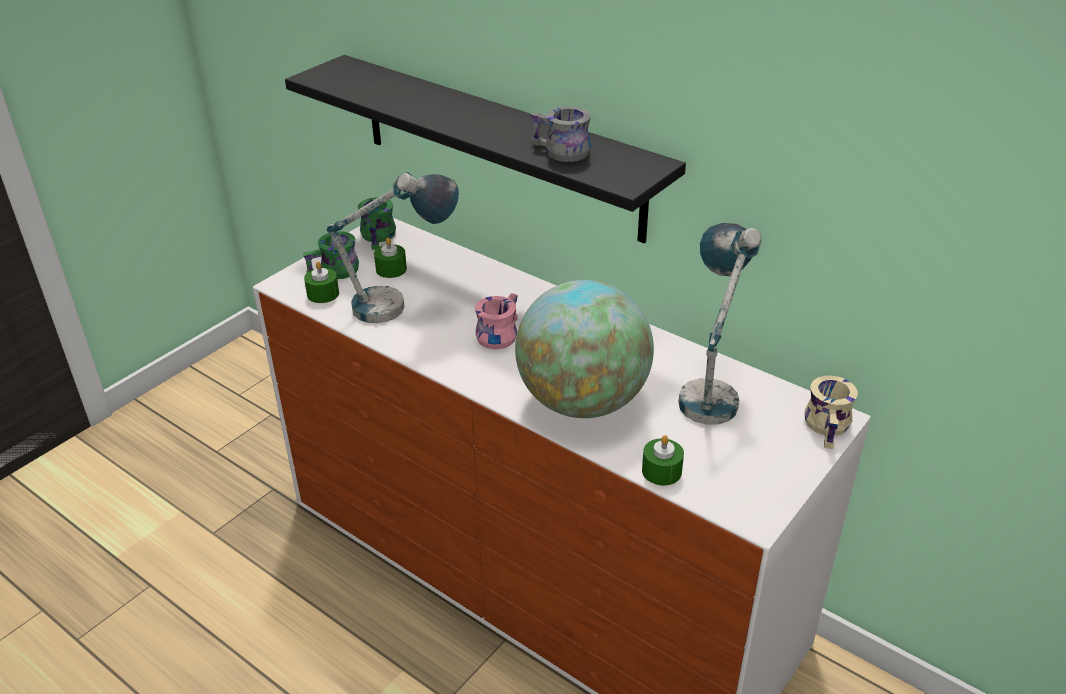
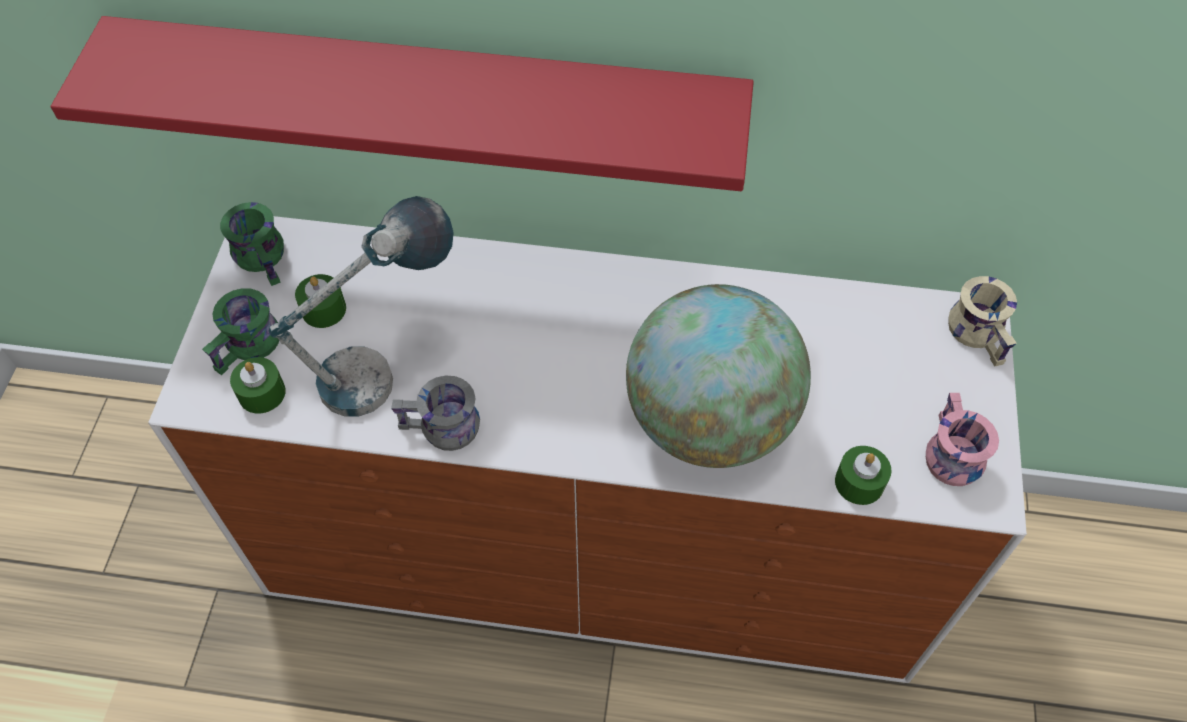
camera: 30 degrees left, 20 degrees up
(497, 333) = (537, 359): pink mug -> pink mug (946, 453)
(498, 146) = (429, 100): black shelf -> red shelf
(560, 152) = (585, 120): grey mug -> grey mug (441, 430)
(710, 388) = (830, 334): table lamp -> none

